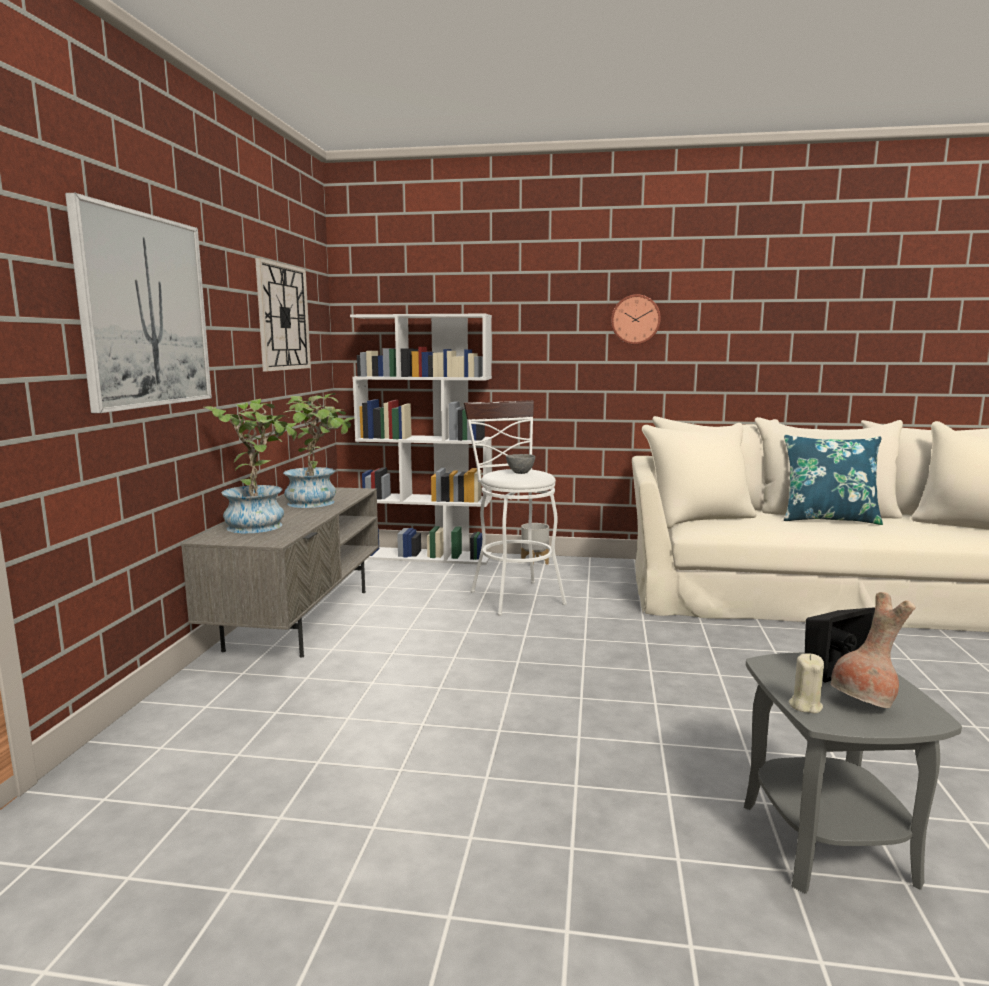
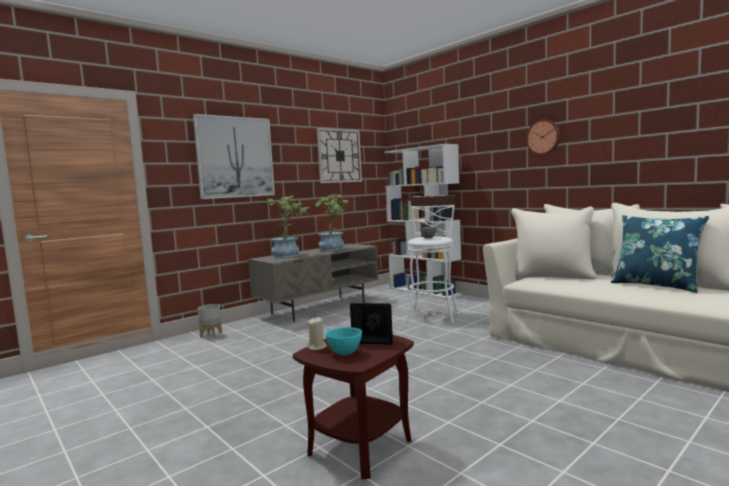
camera: 40 degrees right, 5 degrees down
(534, 562) = (478, 302): grey planter -> grey planter (211, 335)
(825, 842) = (359, 446): grey side table -> brown side table
(864, 703) = (345, 353): brown vase -> turquoise bowl

